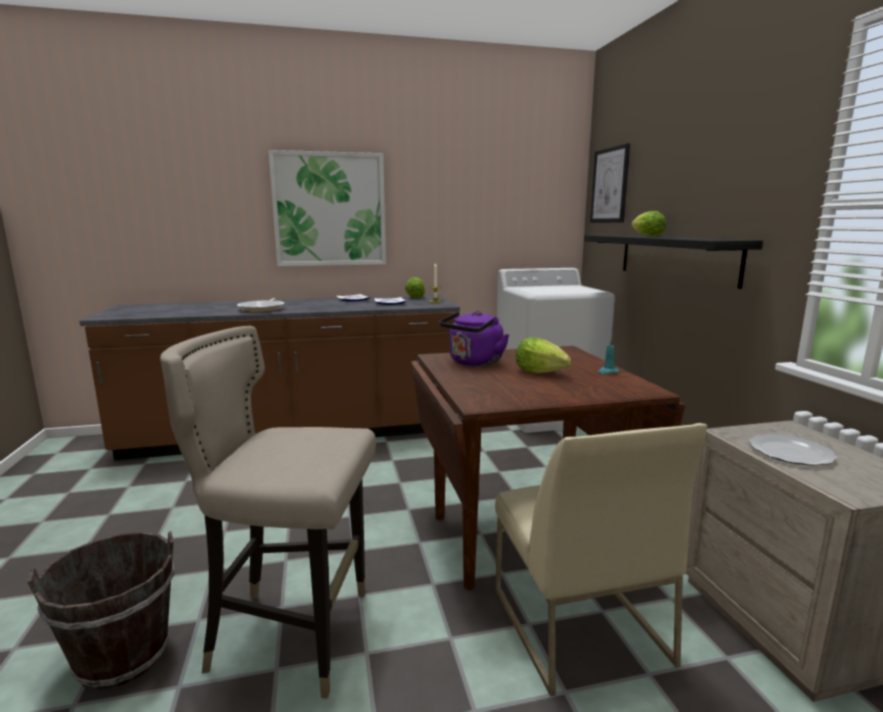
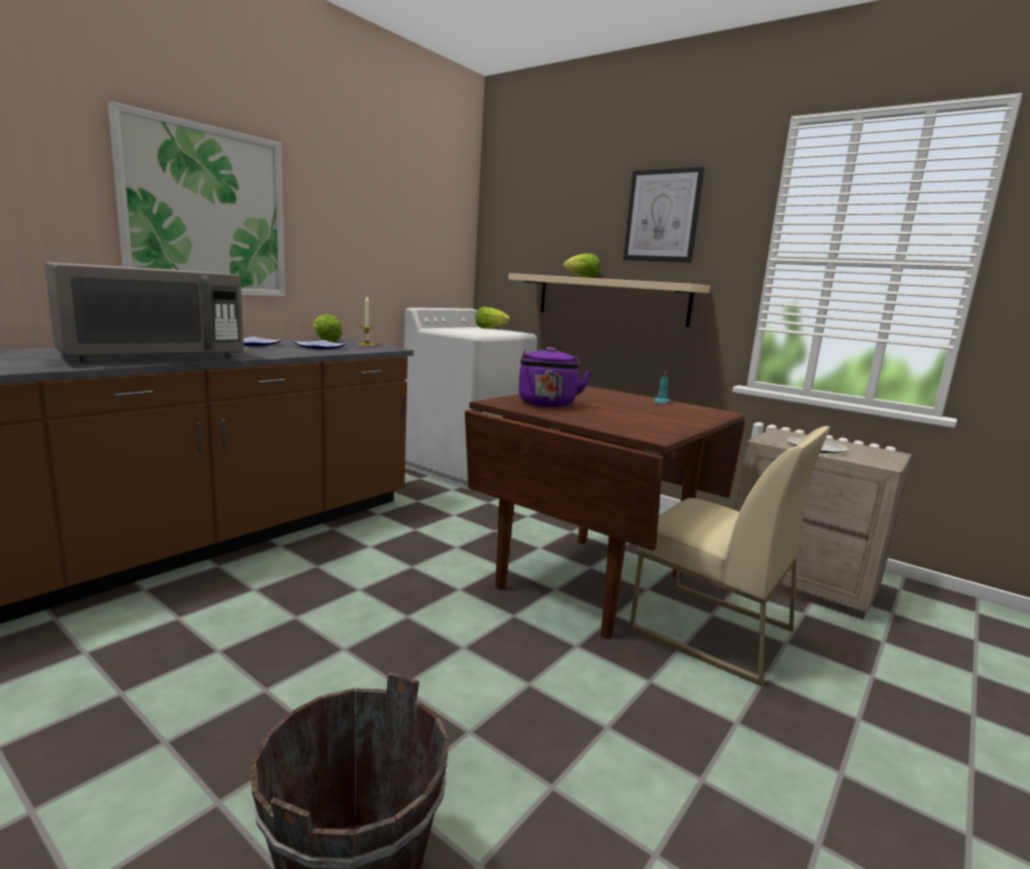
camera: 40 degrees left, 0 degrees up
(262, 309) = (153, 357): frying pan -> grey microwave
(293, 634) = (521, 749): beige stool -> none
(539, 372) = (619, 407): lettuce -> lettuce (490, 328)
(610, 185) = (516, 223): picture -> picture (662, 216)
(675, 257) = (611, 299): black shelf -> beige shelf

